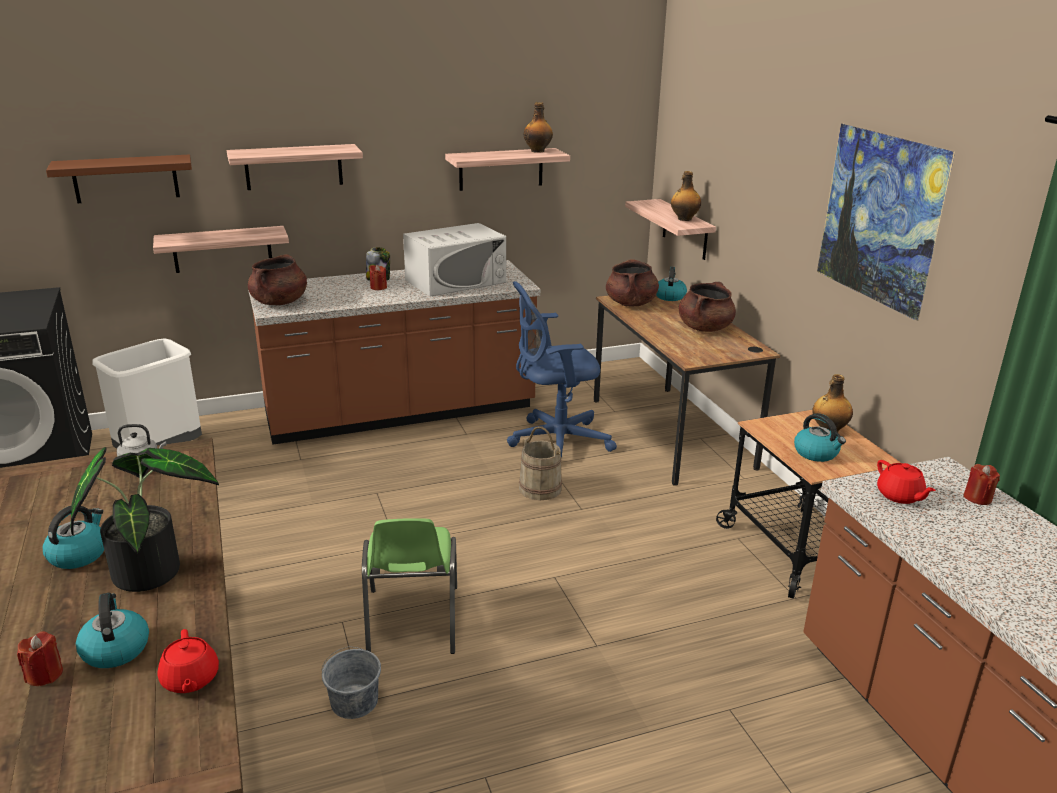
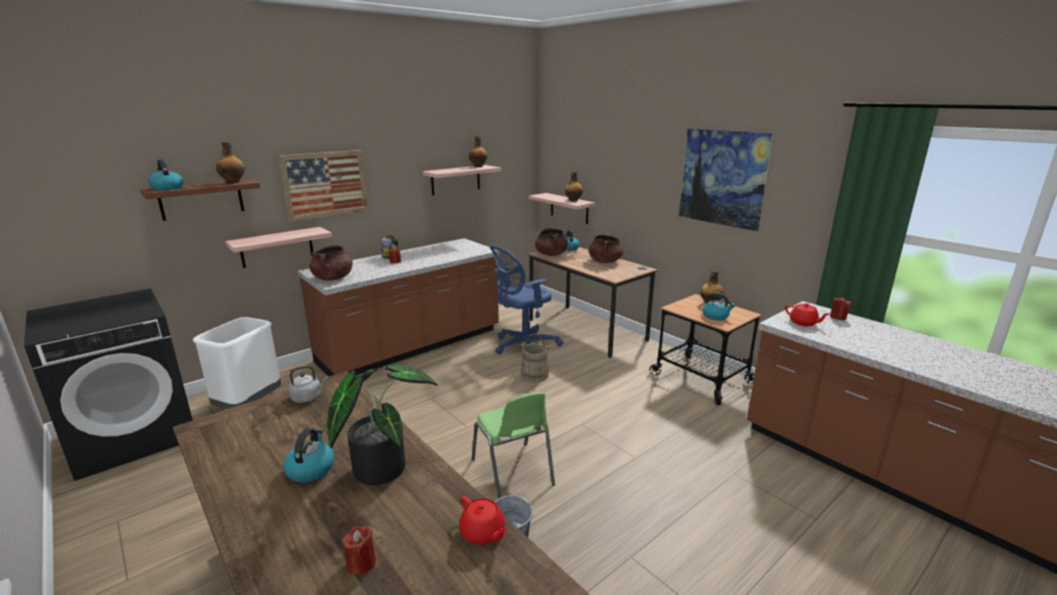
camera: 20 degrees left, 5 degrees down
(115, 649) = (403, 528): kettle -> kettle (167, 188)
(161, 160) = (233, 182): none -> bottle
(293, 167) = (325, 184): shelf -> picture
(456, 281) = (443, 252): white microwave -> none

